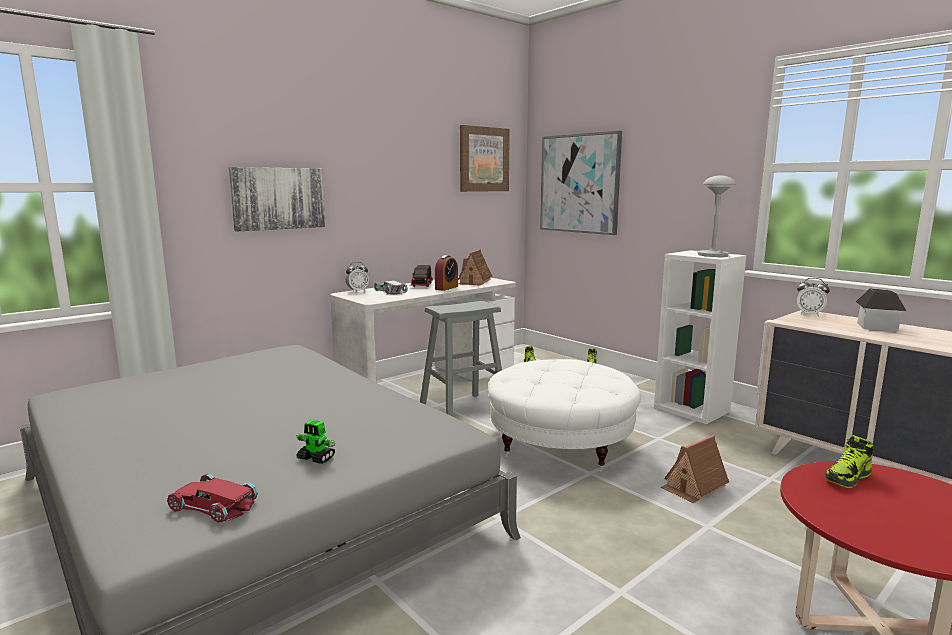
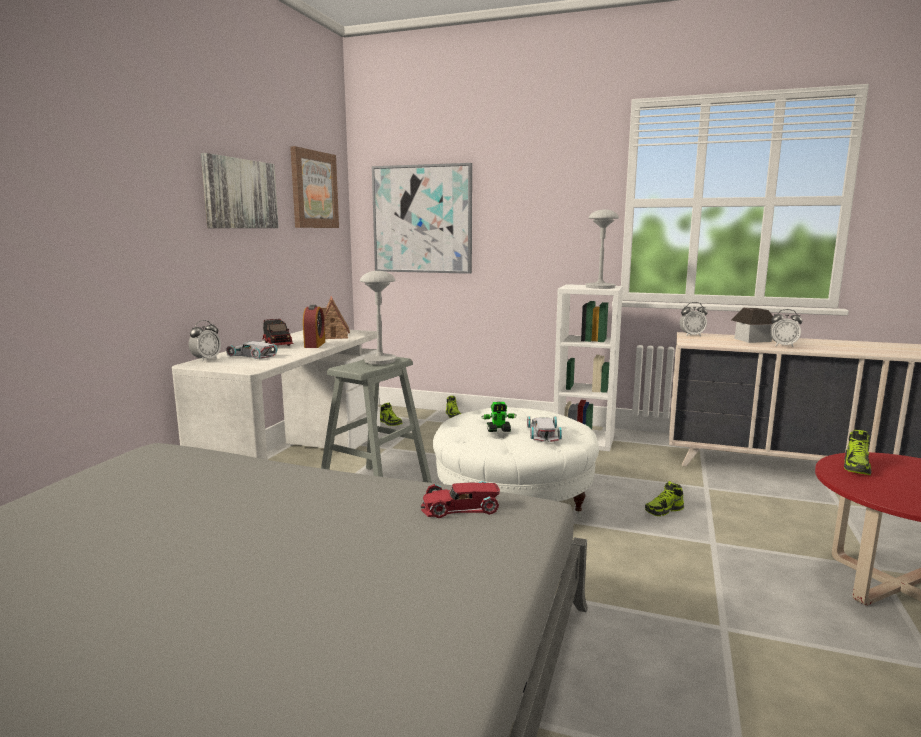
camera: 30 degrees left, 0 degrees up
(213, 504) = (390, 690): red toy car -> red toy car (460, 506)
(278, 198) = (96, 234): picture -> picture (240, 194)
(316, 458) = (424, 581): toy robot -> toy robot (498, 430)
(472, 305) = (379, 360): none -> grey table lamp
(576, 386) = (544, 433): none -> white toy car
(694, 486) = (664, 510): toy house -> shoe
(902, 337) = (783, 346): none -> alarm clock

